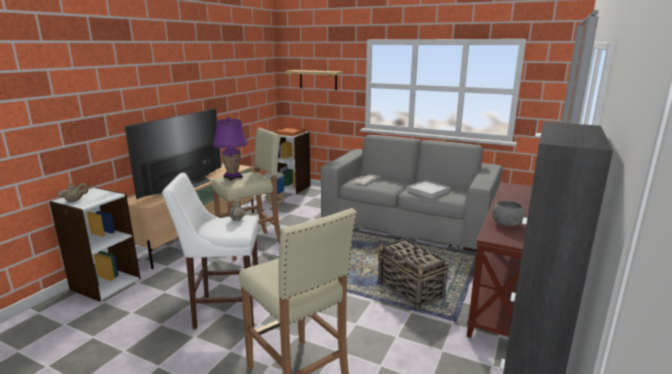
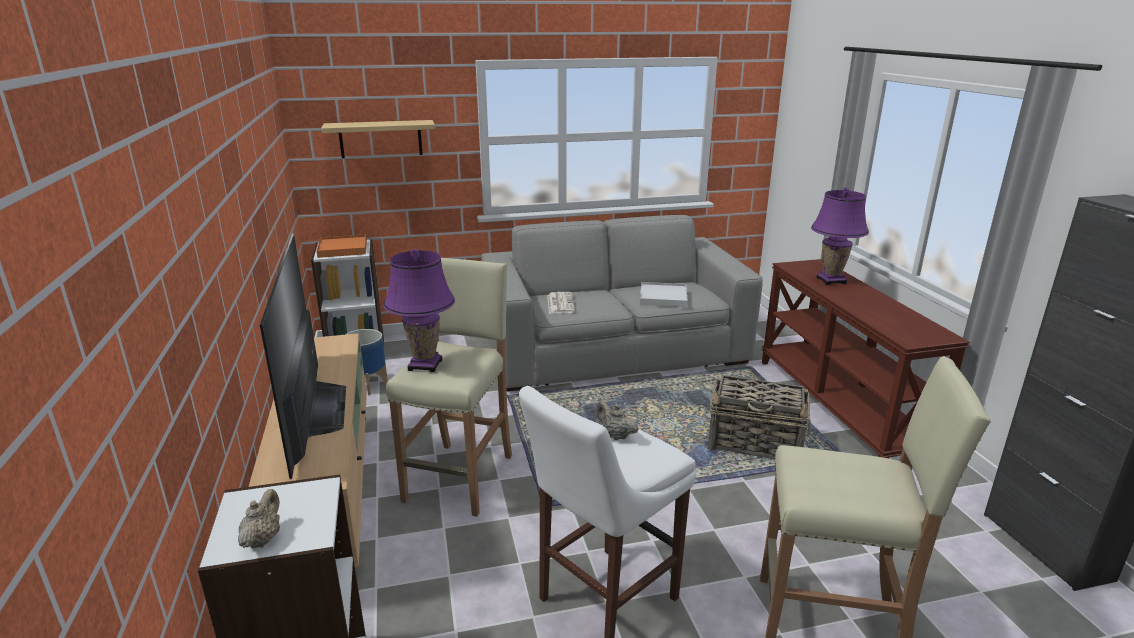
camera: 40 degrees left, 5 degrees up
(507, 224) = (888, 318): grey bowl -> none
(518, 198) = (831, 280): none -> purple table lamp

